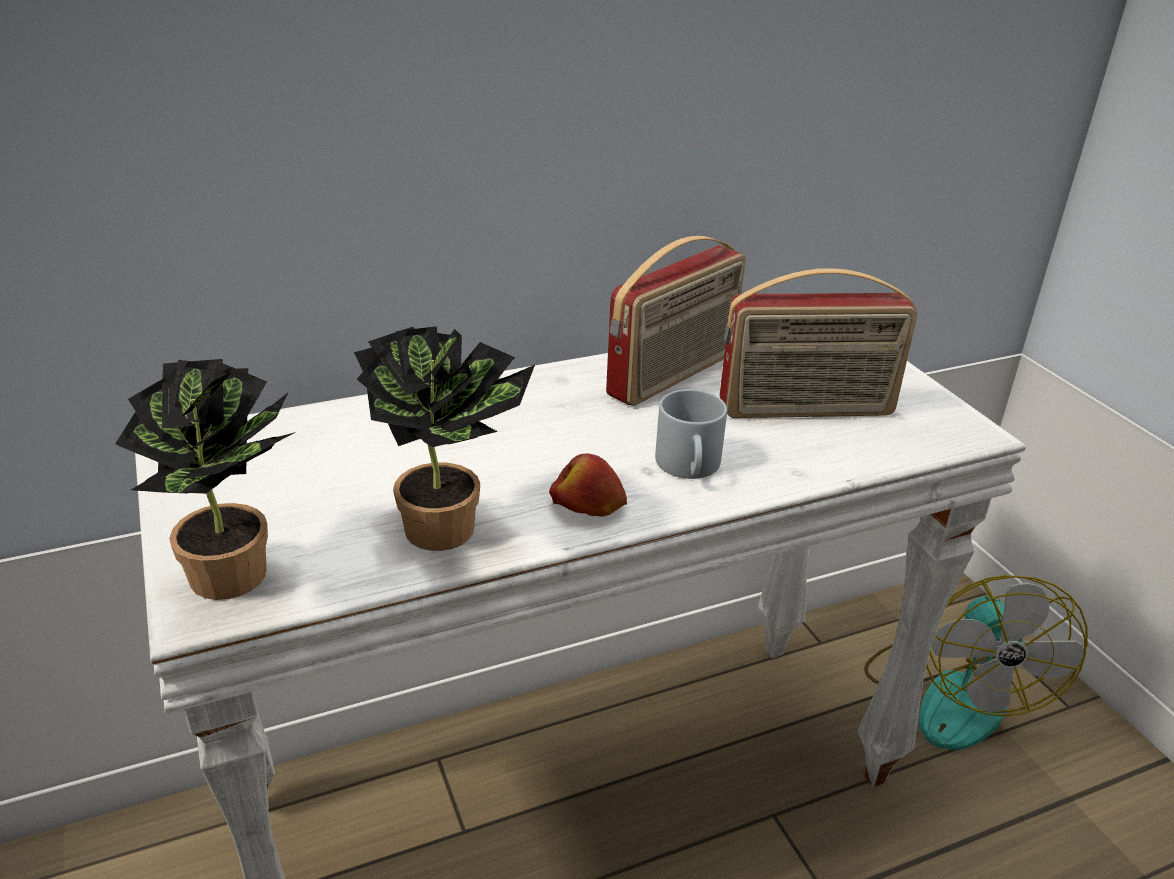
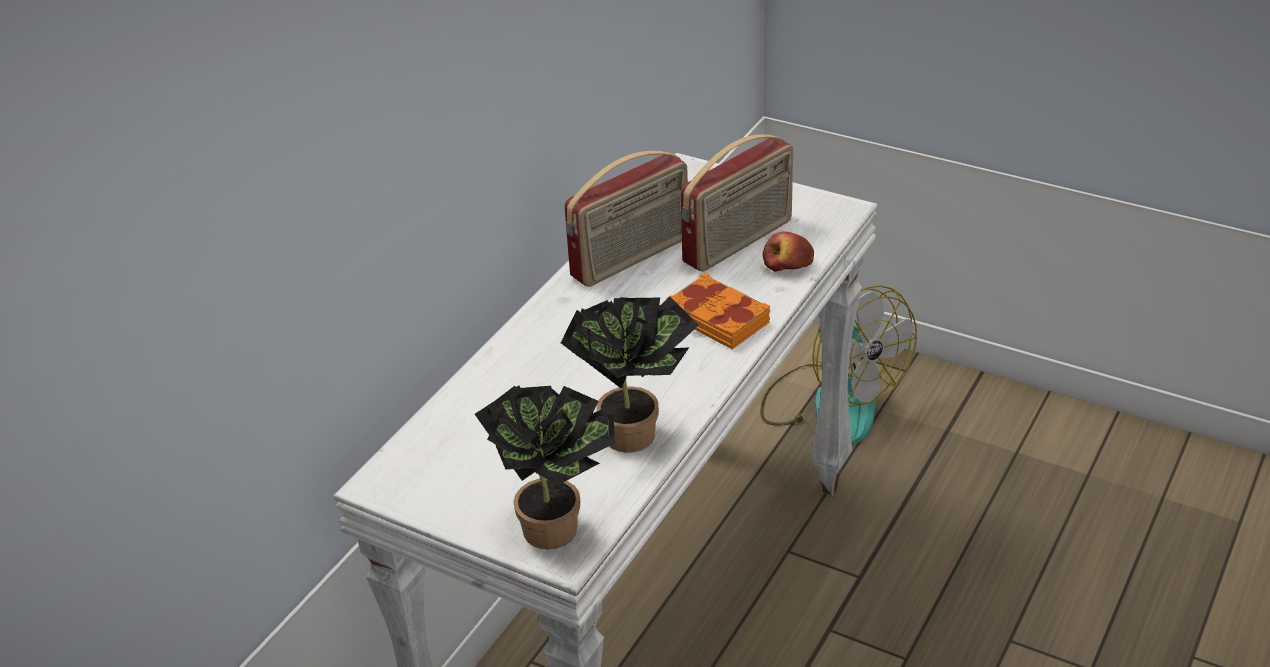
camera: 35 degrees left, 5 degrees up
(587, 505) = (692, 374): apple -> apple (788, 265)
(674, 375) = (632, 259): radio -> radio turned 45 degrees clockwise
(690, 467) = (718, 318): grey mug -> orange book

